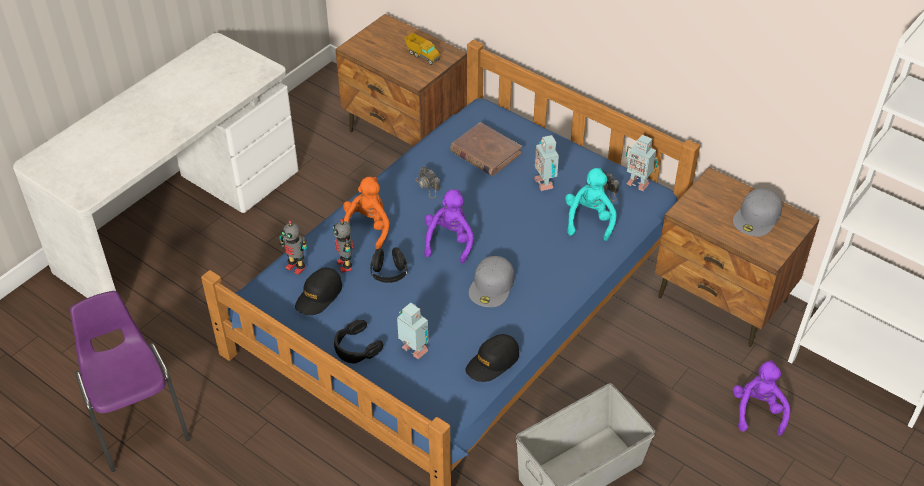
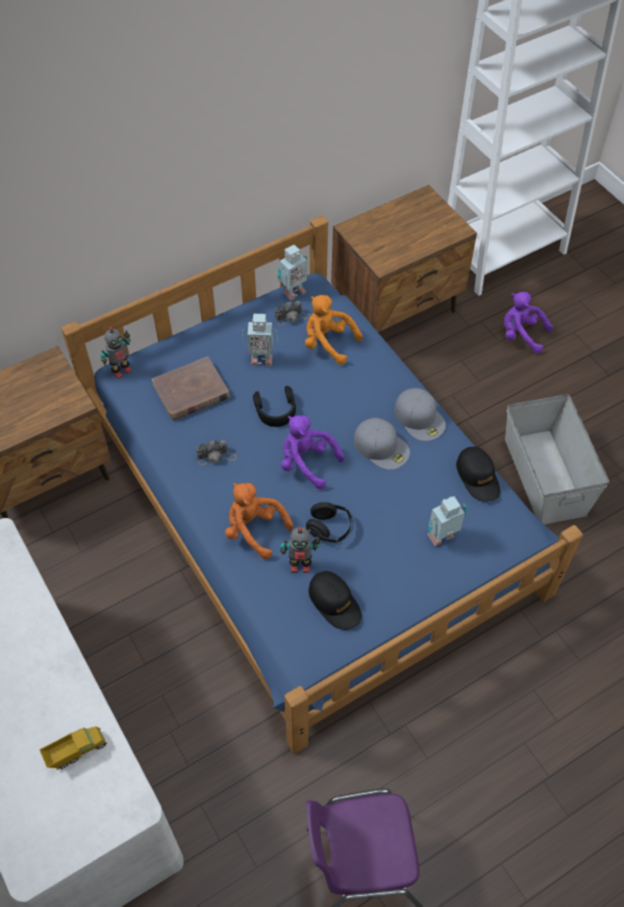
camera: 70 degrees left, 10 degrees up
(296, 267) = (282, 614): toy robot -> toy robot (121, 371)
(356, 347) = (419, 587): black headphones -> black headphones (276, 410)
(422, 56) = (38, 386): toy truck -> toy truck (76, 752)
(589, 220) = (328, 343): turquoise plush toy -> orange plush toy
(757, 217) = (410, 220): grey cap -> grey cap (420, 418)

